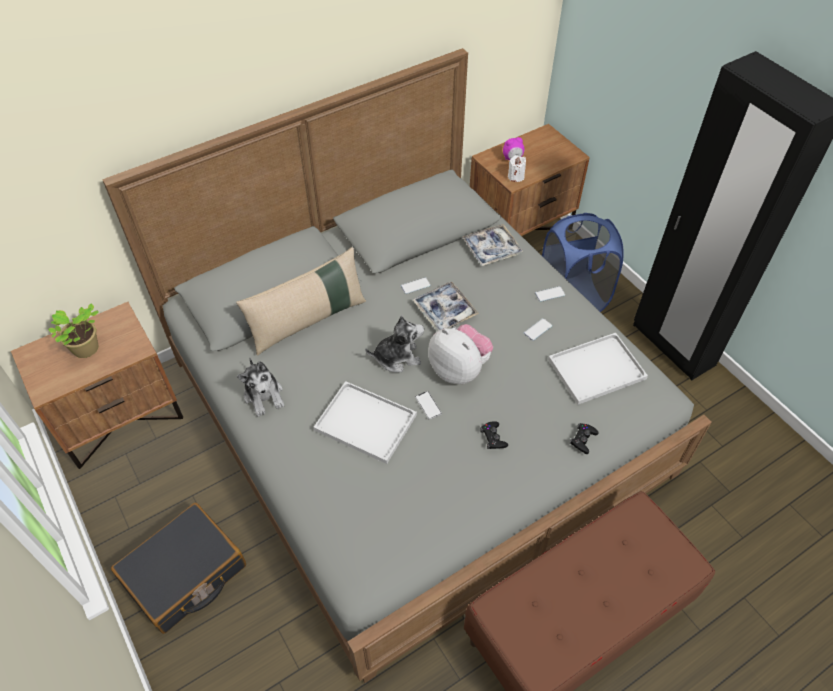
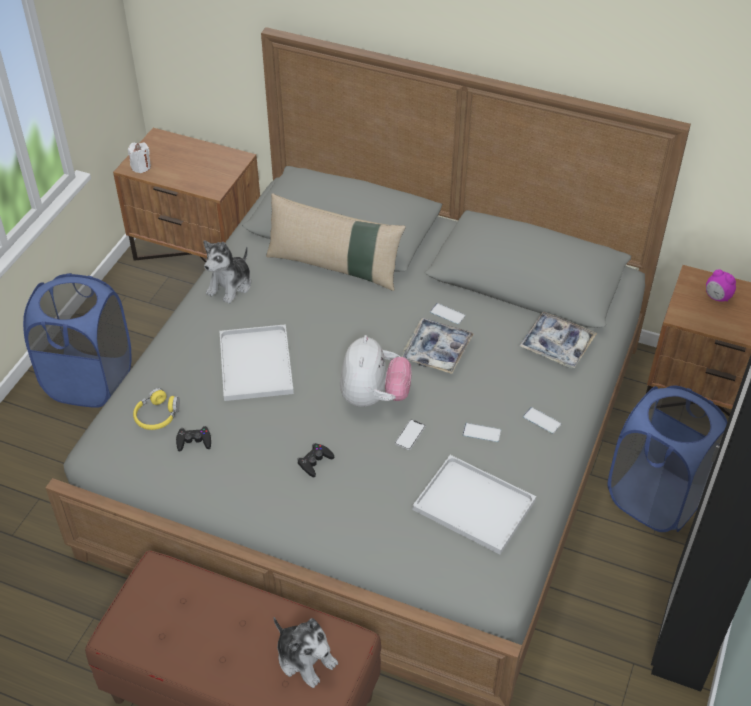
camera: 55 degrees right, 5 degrees down
(86, 350) = (188, 163): potted plant -> none
(185, 574) = (90, 381): black suitcase -> blue laundry basket
(363, 519) = (157, 415): none -> yellow headphones
(397, 357) = (347, 346): plush toy -> plush toy (305, 658)
(428, 405) = (311, 396): phone -> phone (410, 435)
(516, 177) = (691, 314): white candle -> white candle (141, 167)
(583, 439) = (372, 534): black game controller -> black game controller (194, 441)

